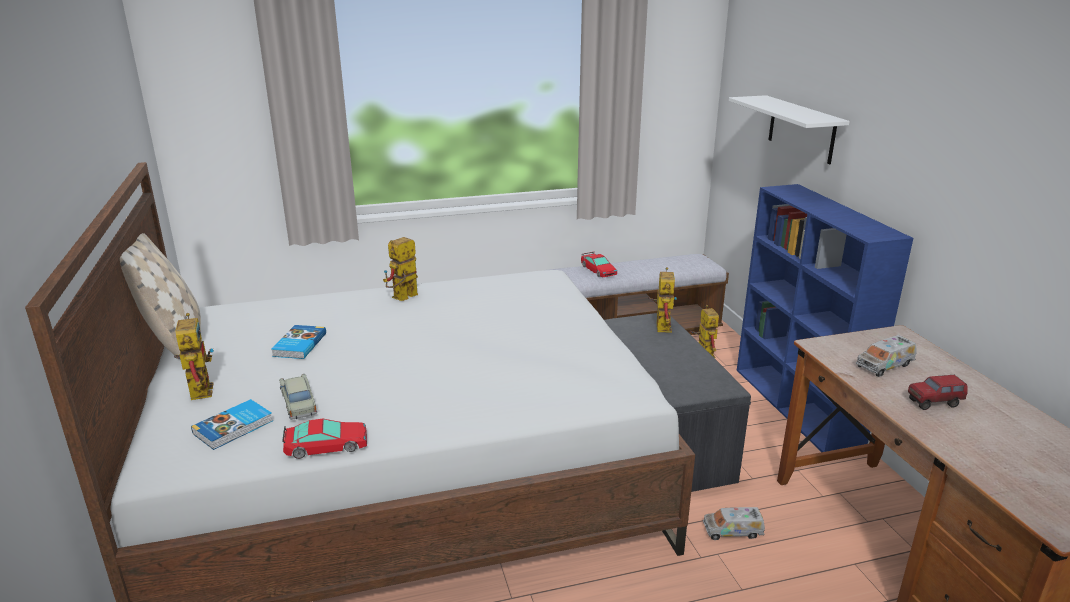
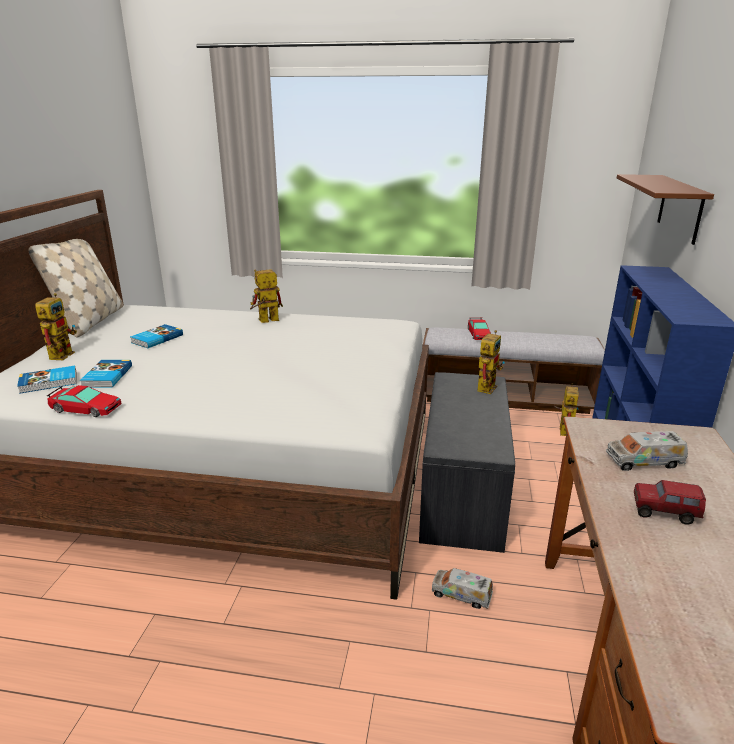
camera: 25 degrees right, 0 degrees up
(299, 403) = (106, 376): beige toy car -> book
(801, 129) = (680, 208): white shelf -> brown shelf

